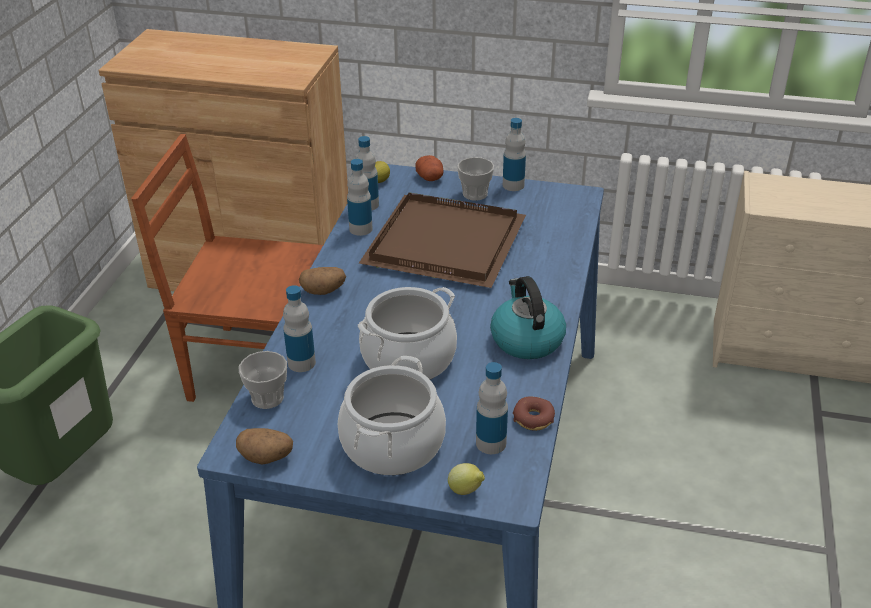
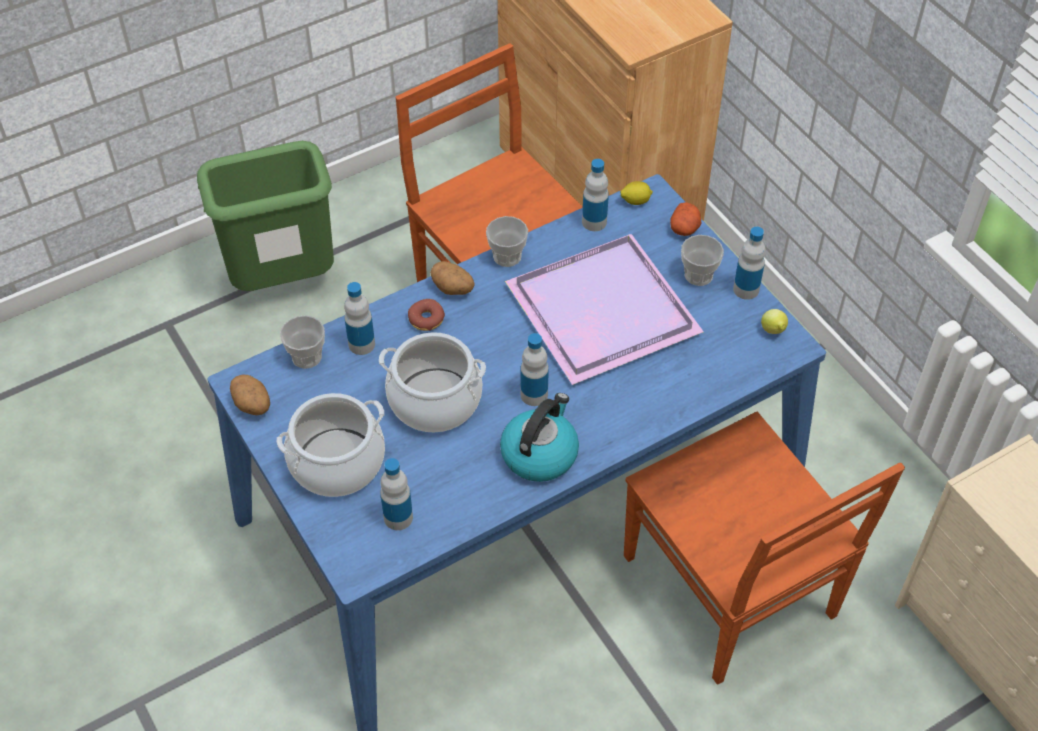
camera: 45 degrees right, 15 degrees up
(335, 253) = (507, 256): none -> cup
(360, 229) = (556, 245): bottle -> bottle (534, 395)
(441, 244) = (598, 309): brown tray -> purple tray
(466, 491) = (336, 539): lemon -> lemon (773, 331)
(533, 418) = (452, 524): donut -> donut (426, 319)
(624, 425) = (731, 590): none -> brown chair

